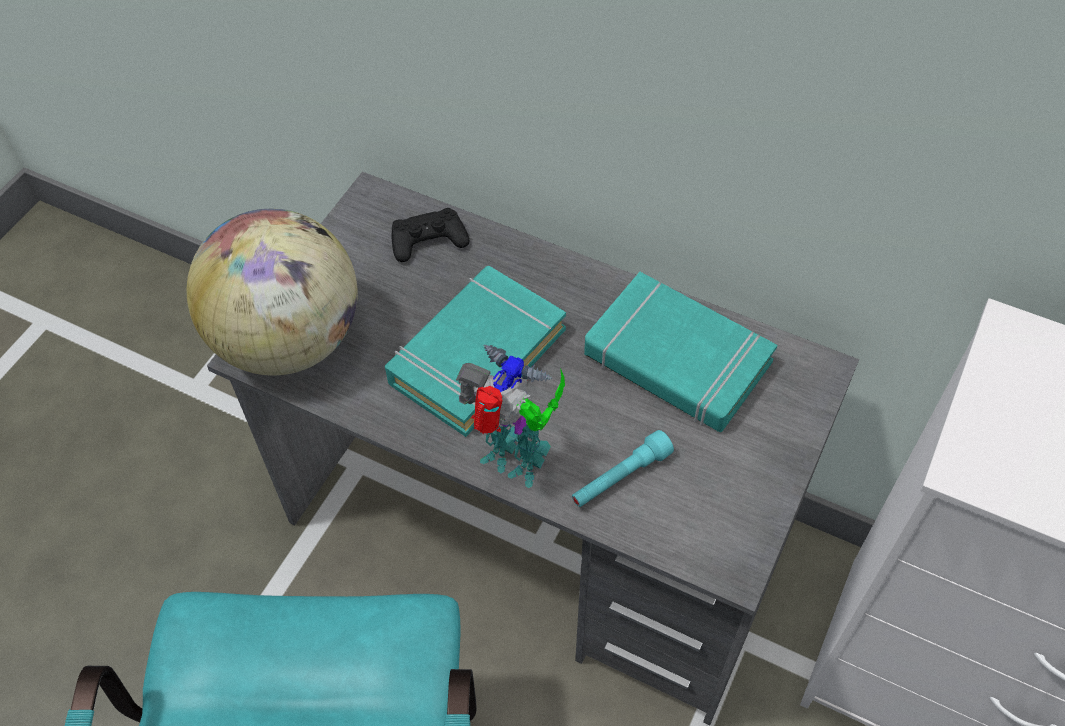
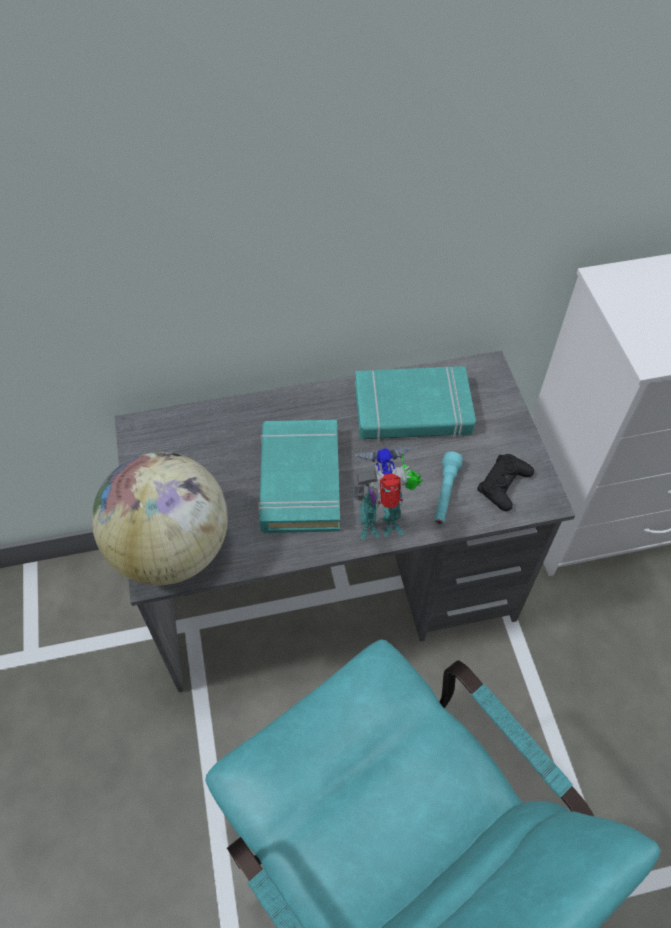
camera: 40 degrees left, 0 degrees up
(428, 240) = (202, 432): black game controller -> black game controller (504, 485)

